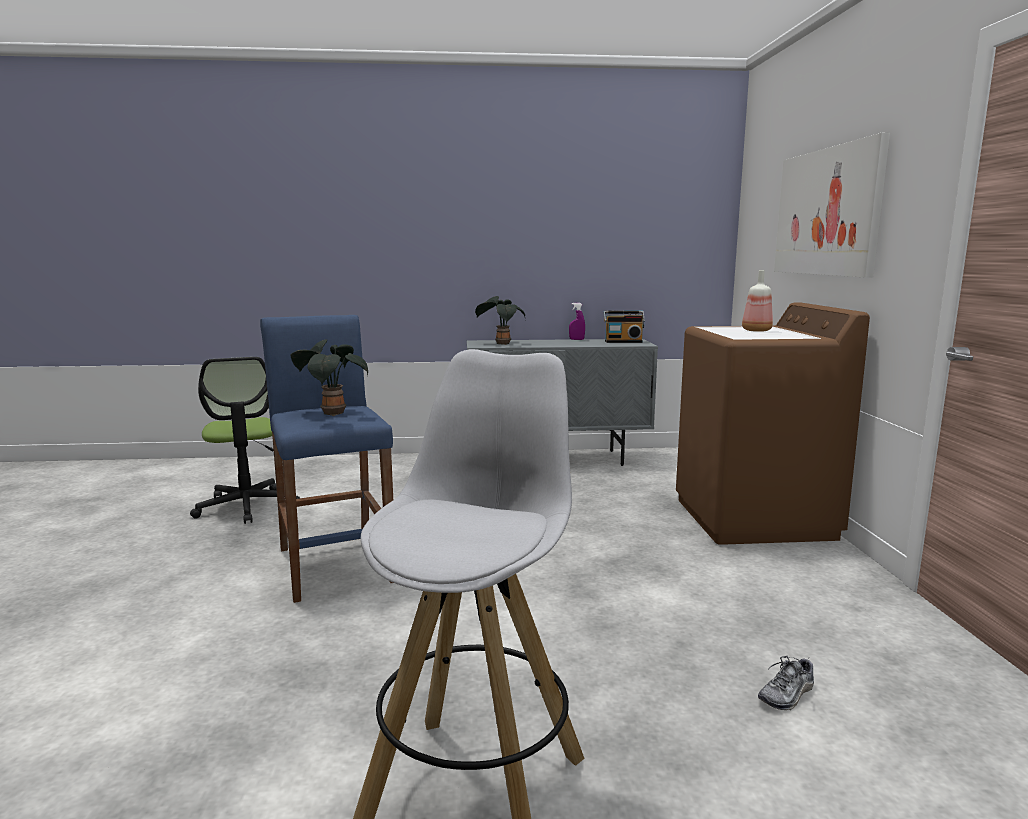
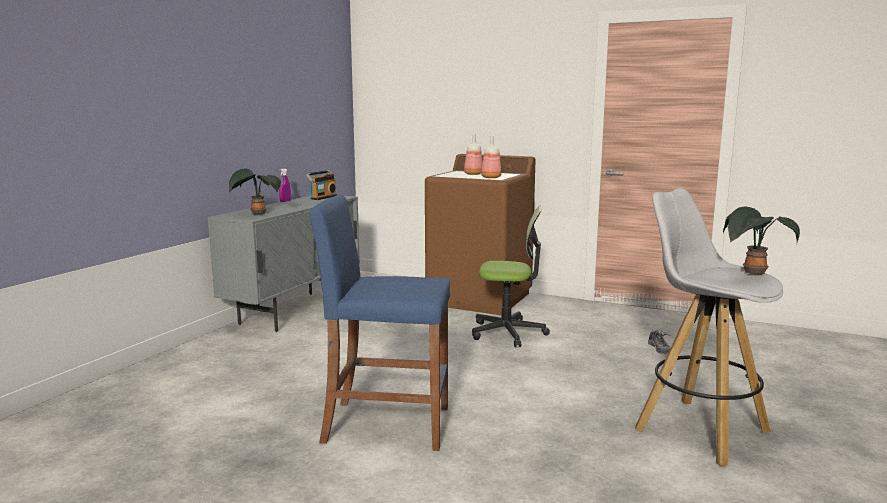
camera: 60 degrees left, 0 degrees up
(247, 506) = (169, 448): office chair -> office chair (508, 332)
(331, 413) = (402, 282): potted plant -> potted plant (753, 273)
(742, 335) = (490, 177): none -> bottle
(827, 212) = (476, 95): picture -> none

